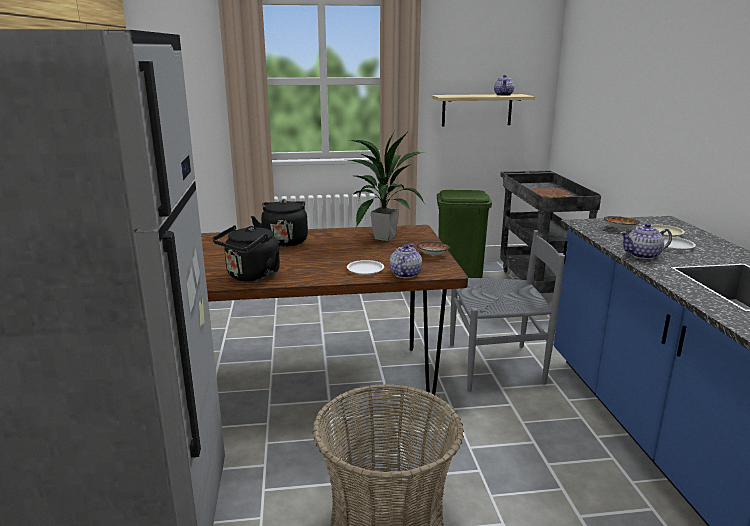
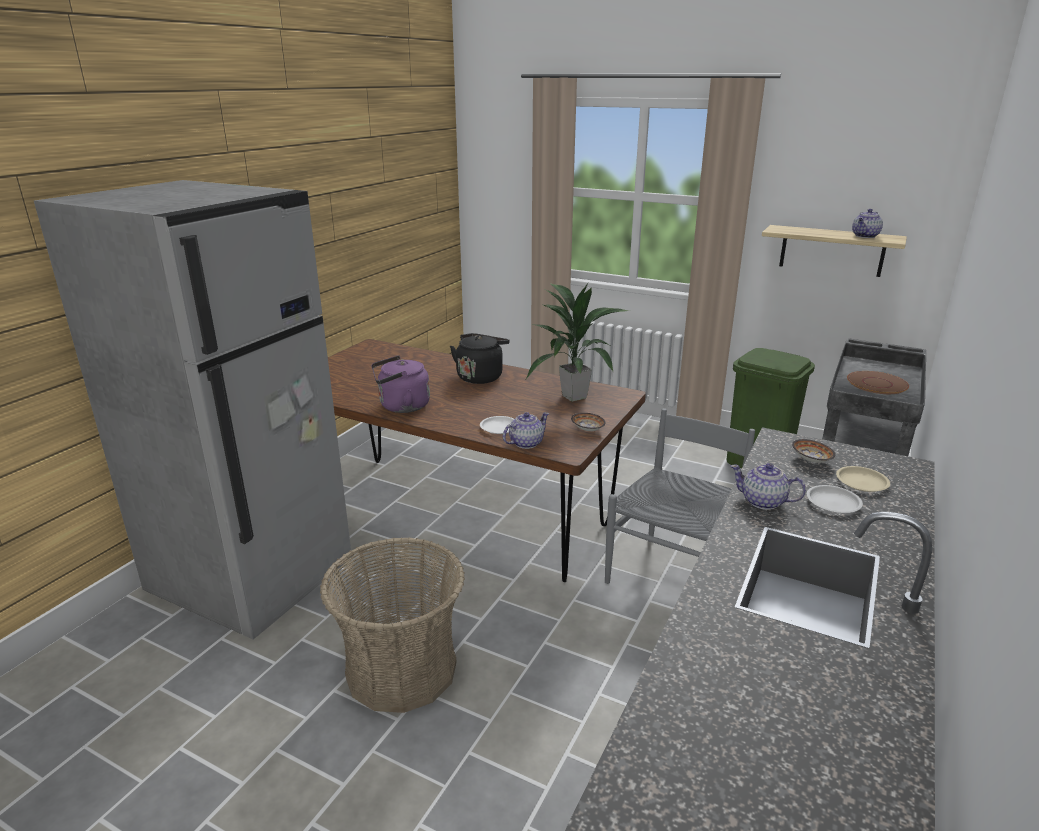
camera: 35 degrees right, 5 degrees up
(251, 276) = (401, 406): black kettle -> purple kettle
(497, 365) = (674, 576): grey chair -> grey chair turned 90 degrees counterclockwise

